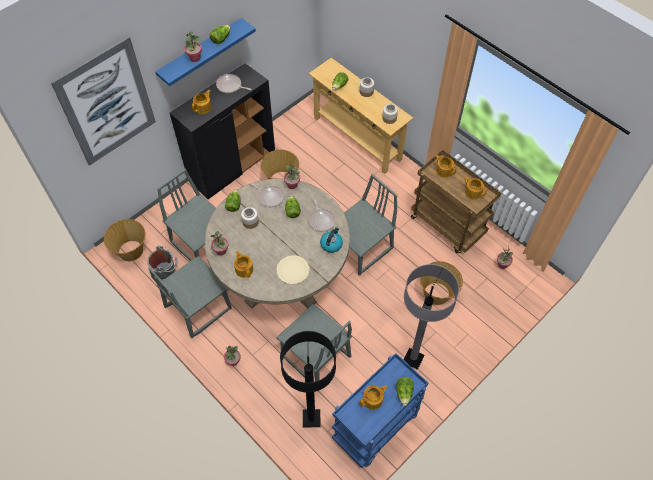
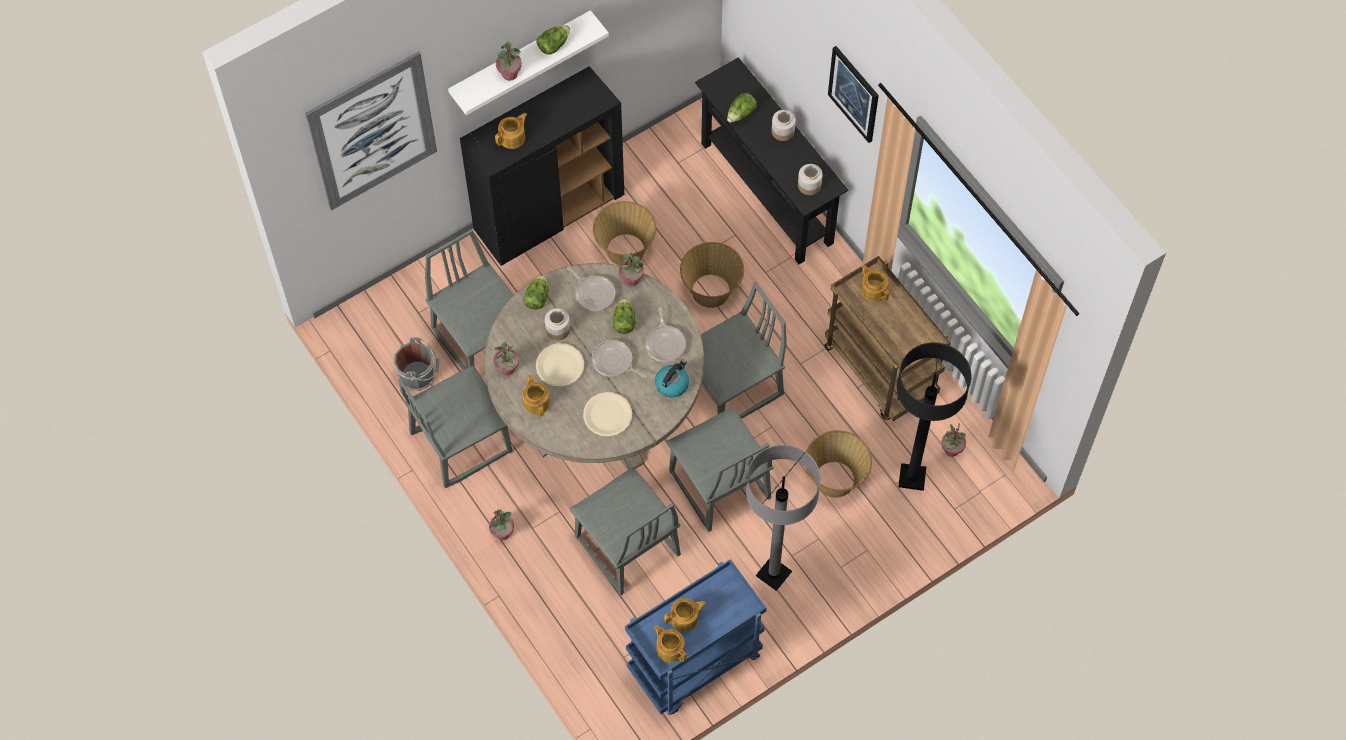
camera: 10 degrees right, 5 degrees up
(131, 251) = (369, 334): basket -> basket (711, 291)
(201, 53) = (521, 60): blue shelf -> white shelf
(230, 86) = (560, 105): frying pan -> frying pan (614, 362)
(255, 244) = (560, 366): none -> beige plate
(311, 418) = (603, 635): black floor lamp -> black floor lamp (912, 477)
(357, 138) = (767, 193): beige console table -> black console table
(366, 308) = (718, 485): none -> grey chair
(404, 392) = (731, 616): lettuce -> none
(418, 43) = (854, 94): none -> picture
(473, 192) = (909, 333): teapot -> teapot (670, 648)

